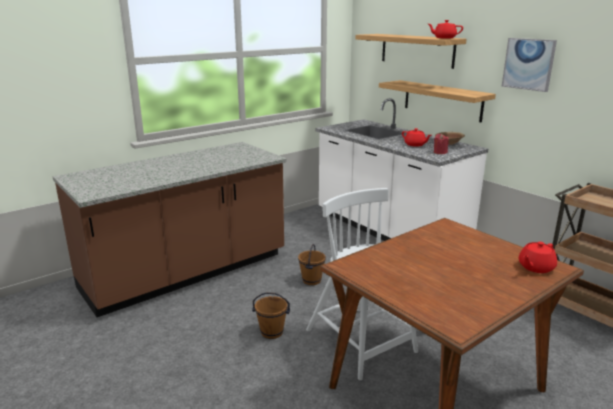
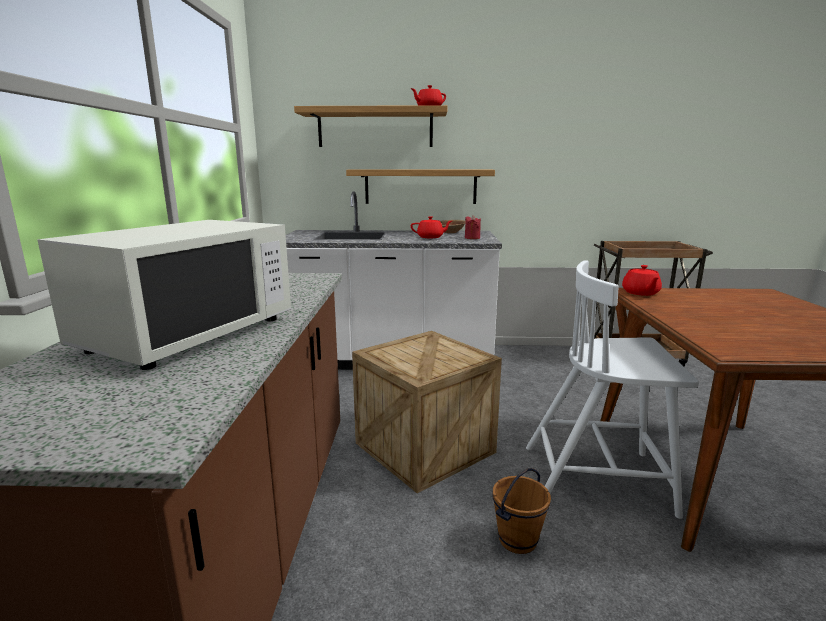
camera: 50 degrees left, 5 degrees down
(163, 169) = (189, 333): none -> white microwave
(311, 280) = (424, 447): brown bucket -> crate
(528, 64) = (524, 133): picture -> none
(535, 267) = (766, 296): red teapot -> red teapot (640, 293)

